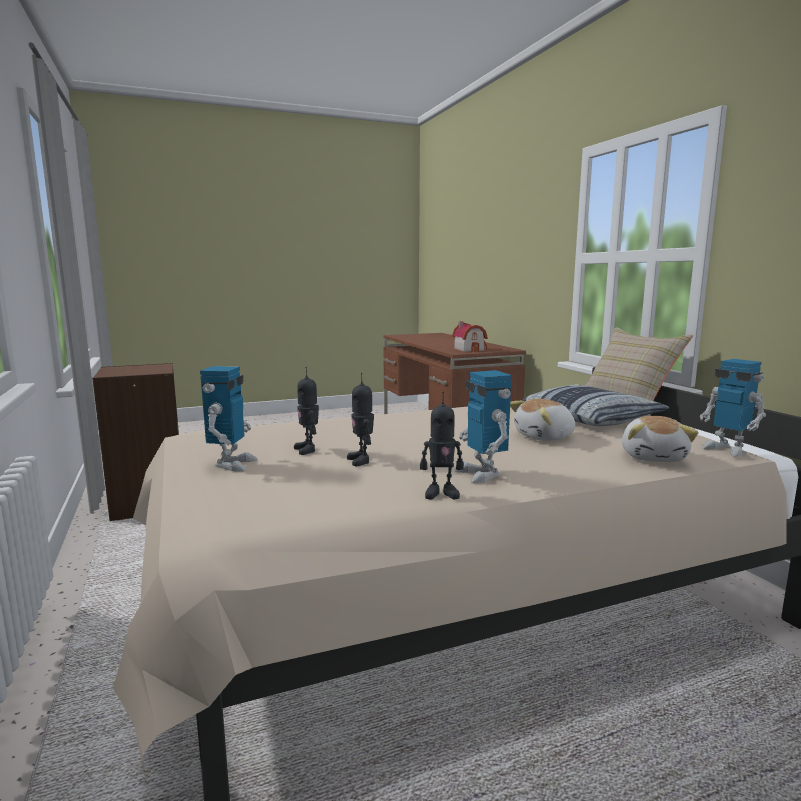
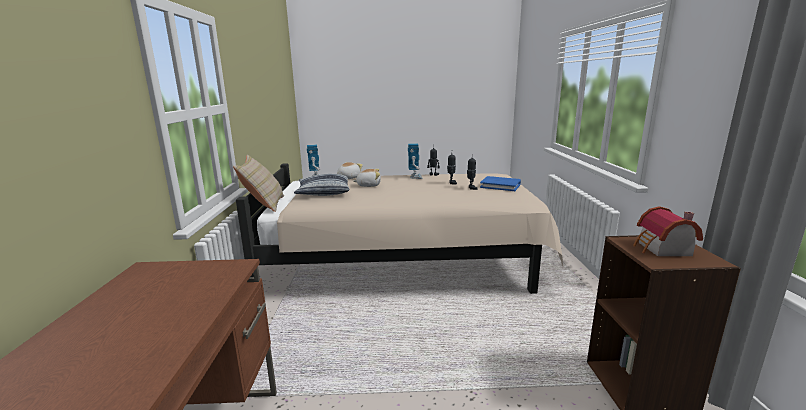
camera: 160 degrees left, 5 degrees up
(231, 464) = (500, 186): toy robot -> blue book
(470, 349) = (190, 278): toy house -> toy house (662, 249)

